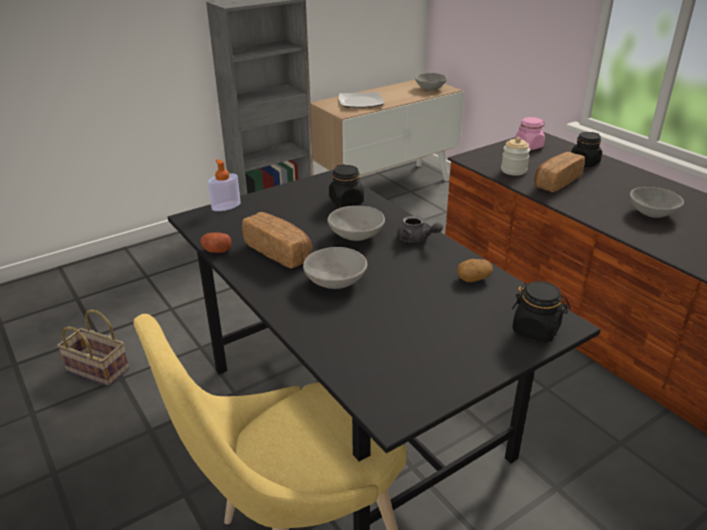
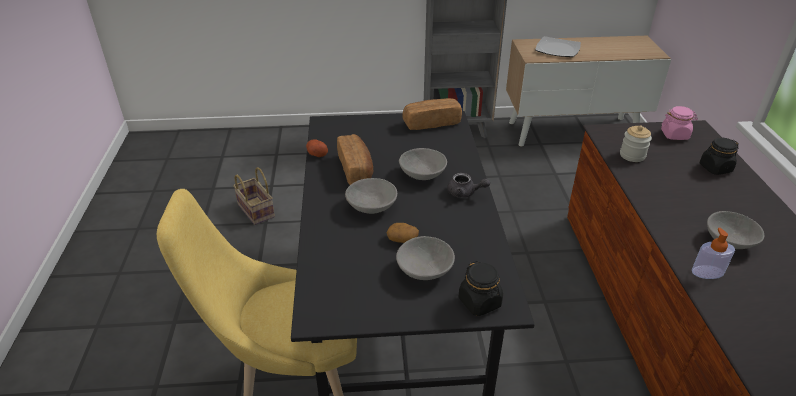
camera: 30 degrees right, 5 degrees up
(226, 206) = (354, 120): soap dispenser -> soap dispenser (707, 272)
(346, 201) = (443, 142): black jar -> none
(416, 239) = (465, 193): grey teapot -> grey teapot turned 45 degrees counterclockwise
(430, 88) = (638, 49): grey bowl -> grey bowl (425, 270)
(473, 278) = (476, 242): potato -> potato (403, 239)
(556, 182) = (662, 179): bread -> bread (431, 123)

